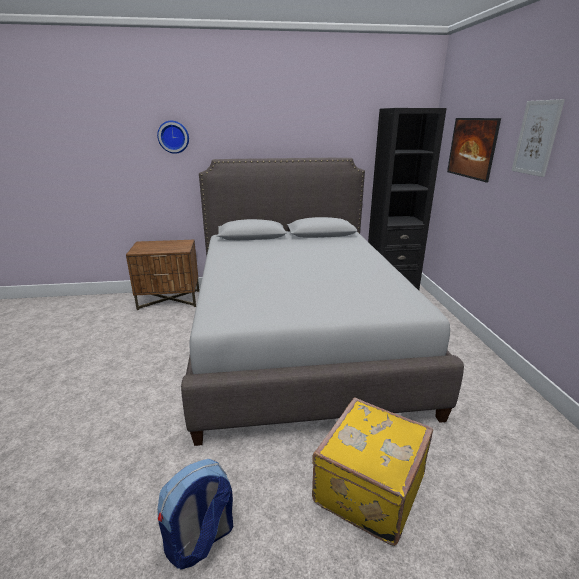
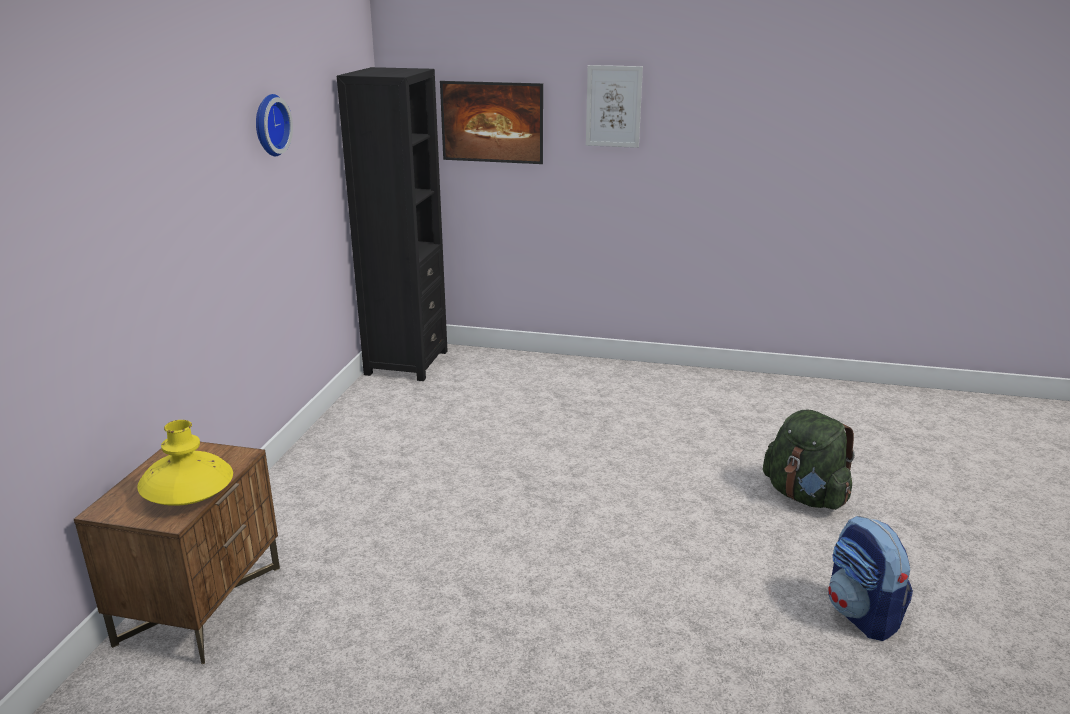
camera: 70 degrees left, 0 degrees up
(153, 249) = (189, 494): none -> yellow vase
(173, 137) = (99, 206): wall clock -> wall clock (269, 125)
(298, 338) = (500, 474): grey bed -> none
(367, 488) = (805, 496): yellow suitcase -> green backpack

